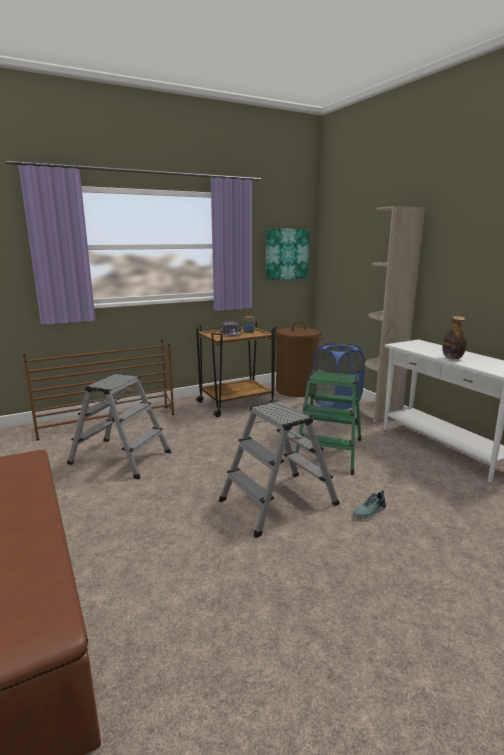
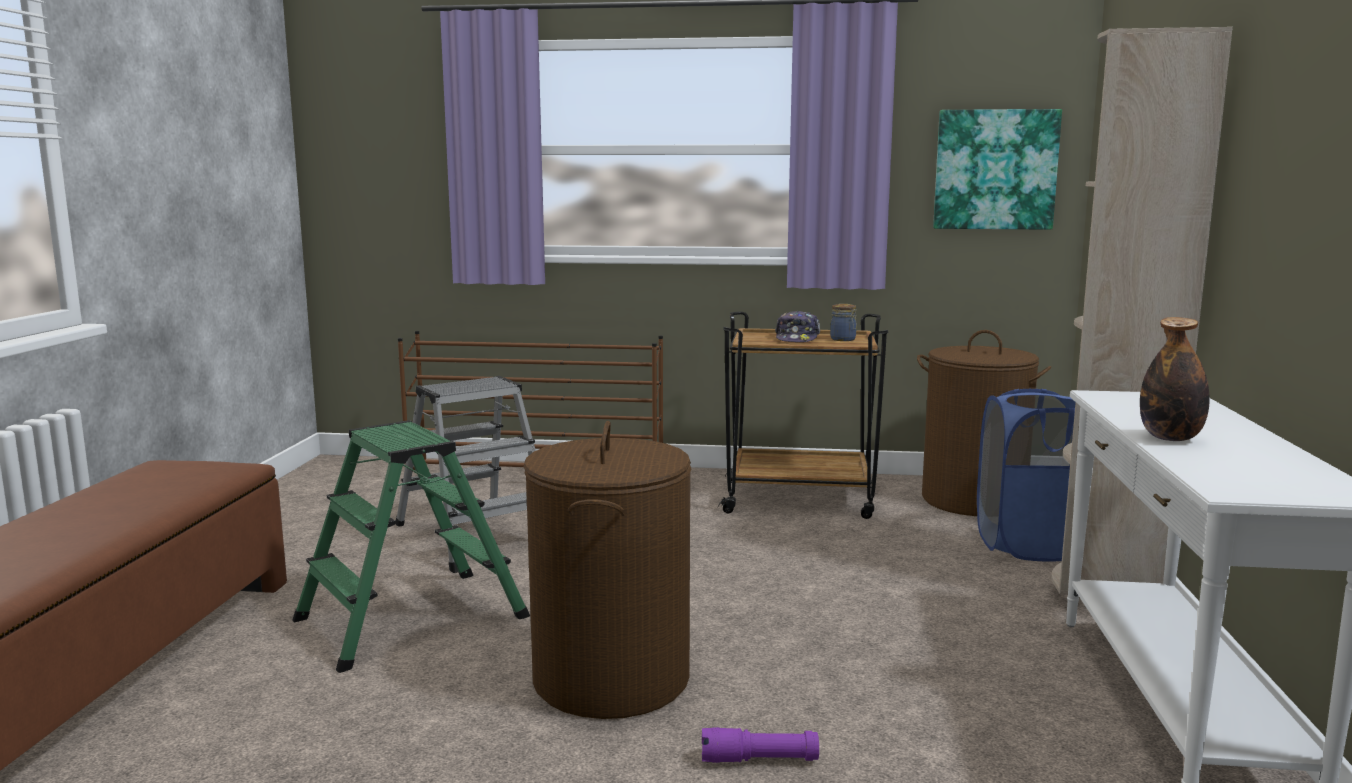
camera: 35 degrees right, 5 degrees down
(278, 502) = (610, 679): grey step ladder -> brown laundry basket
(328, 451) = (855, 628): green step ladder -> green step ladder (411, 618)
(370, 512) = (759, 760): shoe -> purple flashlight

